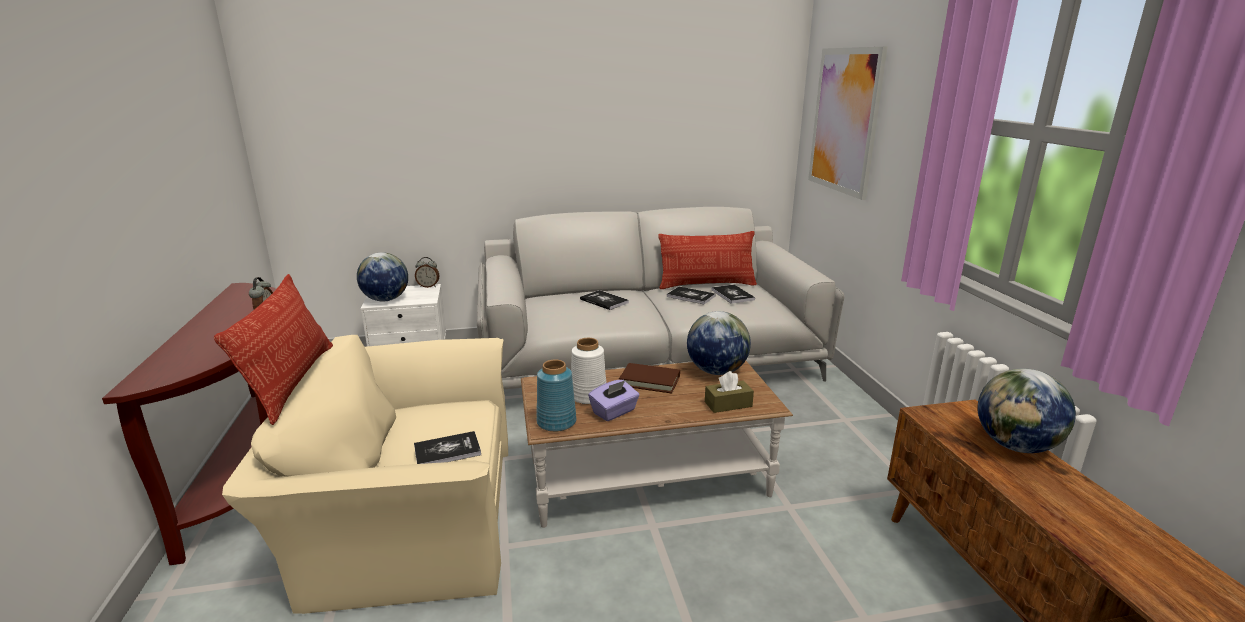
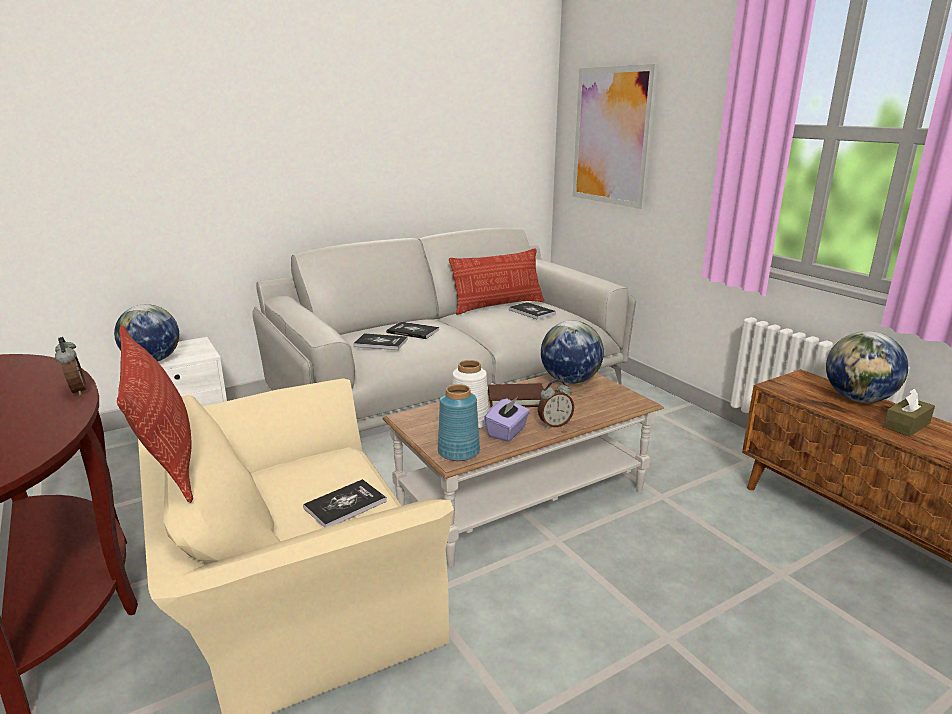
camera: 20 degrees left, 0 degrees up
(428, 286) = (194, 341): alarm clock -> alarm clock (554, 424)
(691, 296) = (494, 317): book -> book (380, 343)
(728, 404) = (604, 407): brown tissue box -> brown tissue box (906, 425)

